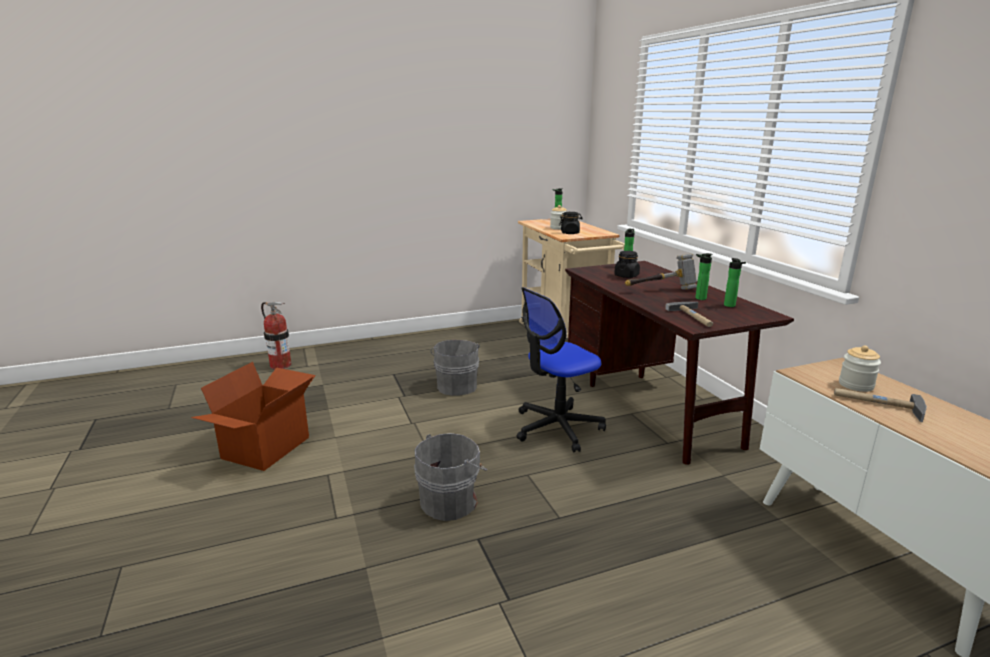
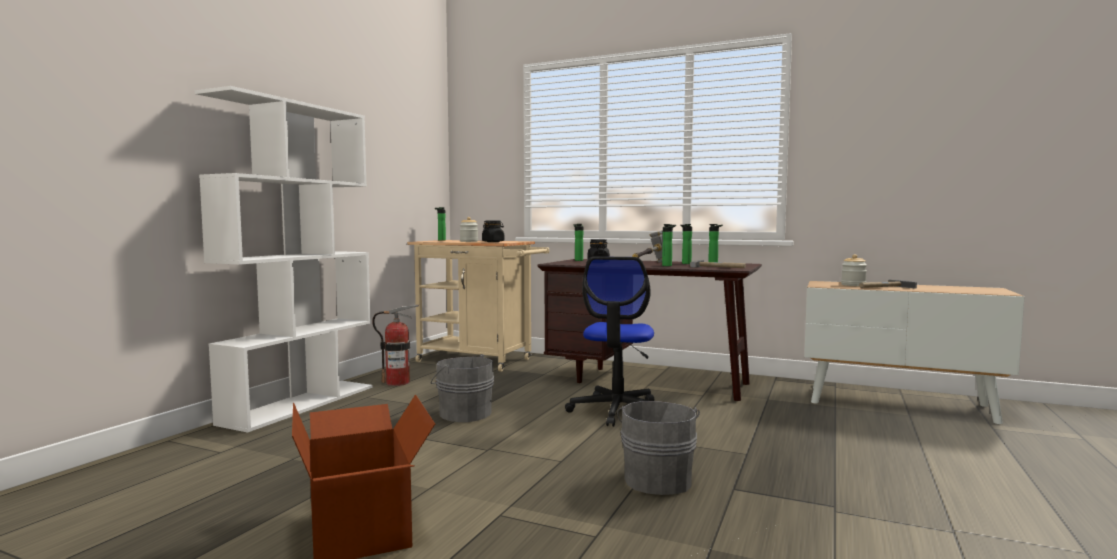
camera: 45 degrees left, 15 degrees down
(280, 365) = (169, 463): fire extinguisher -> fire extinguisher (398, 382)
(394, 342) = (300, 404): none -> white bookcase
(660, 299) = (668, 265): none -> bottle

